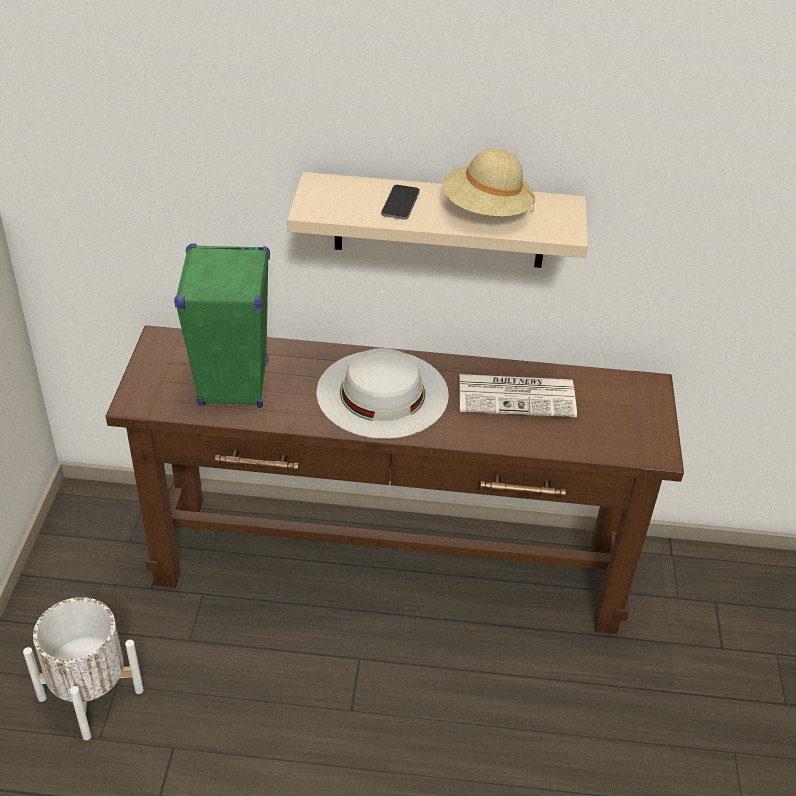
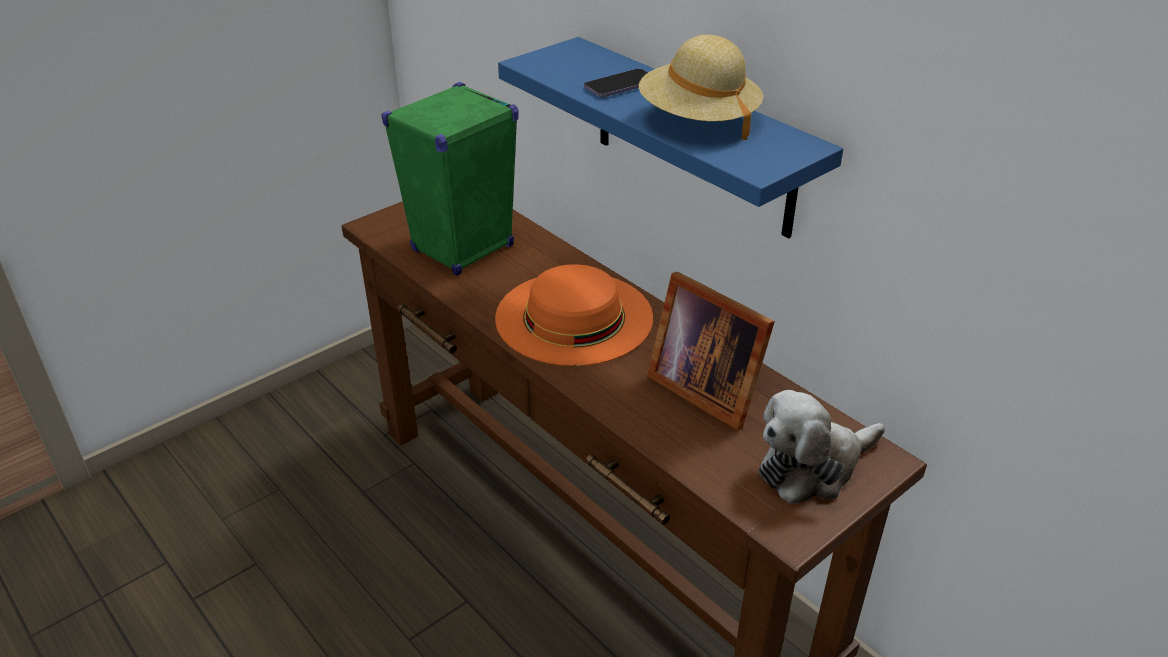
camera: 45 degrees right, 5 degrees down
(90, 694) = (256, 482): white planter -> none
(382, 393) = (574, 317): white hat -> orange hat
(440, 221) = (693, 137): beige shelf -> blue shelf
(518, 396) = (705, 388): newspaper -> picture frame
(626, 410) = (812, 467): none -> plush toy

